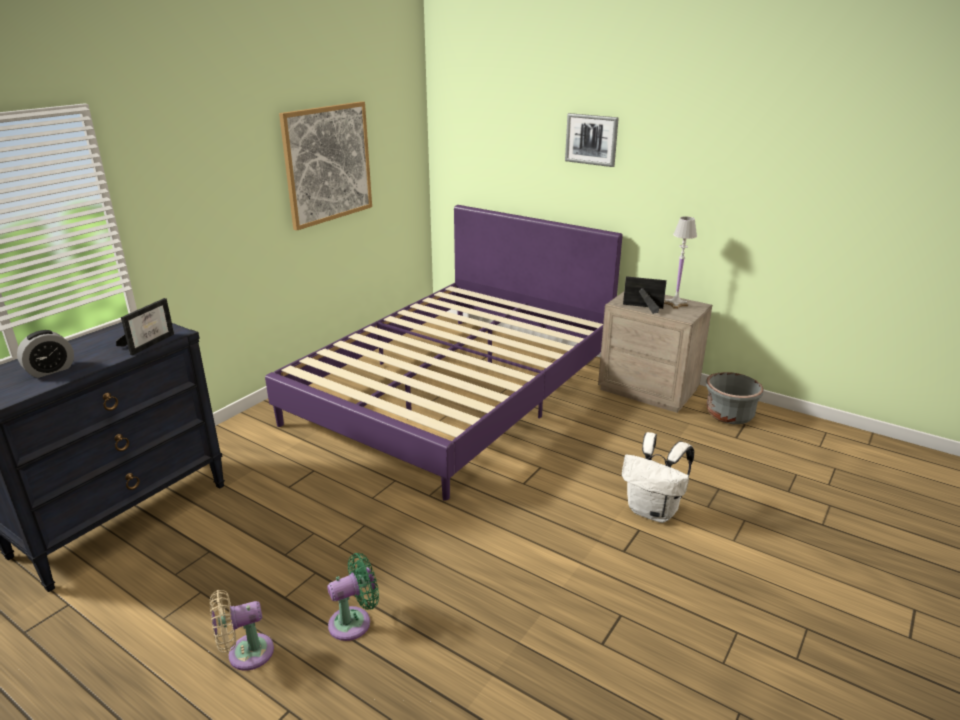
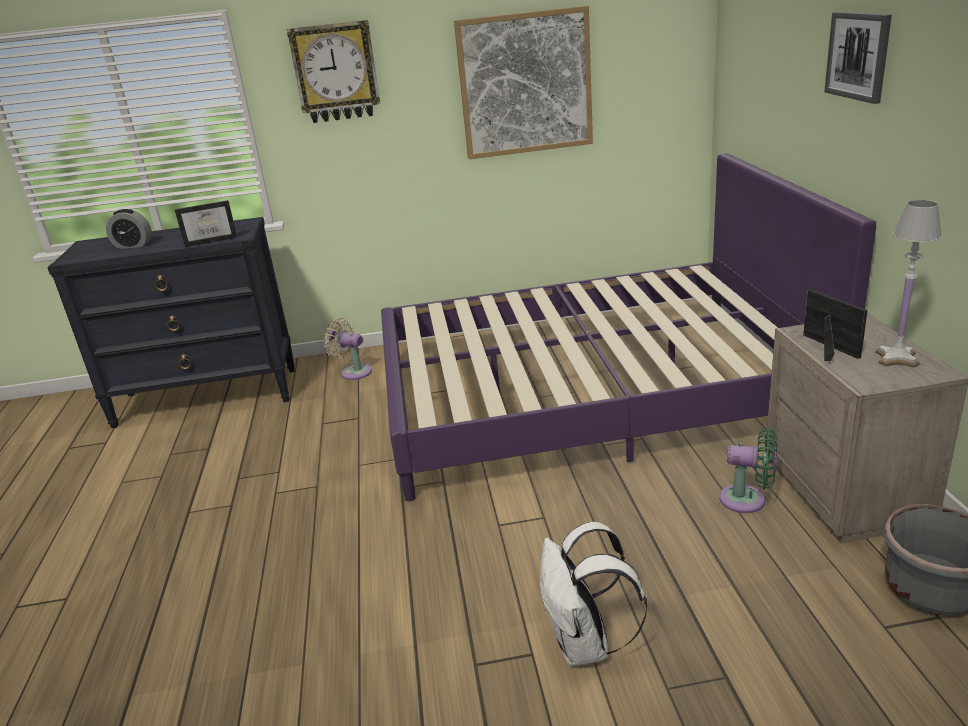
camera: 50 degrees right, 0 degrees up
(190, 162) = (335, 72): none -> wall clock
(245, 653) = (112, 538): beige fan -> beige fan (353, 372)
(354, 622) = (189, 562): green fan -> green fan (747, 500)

